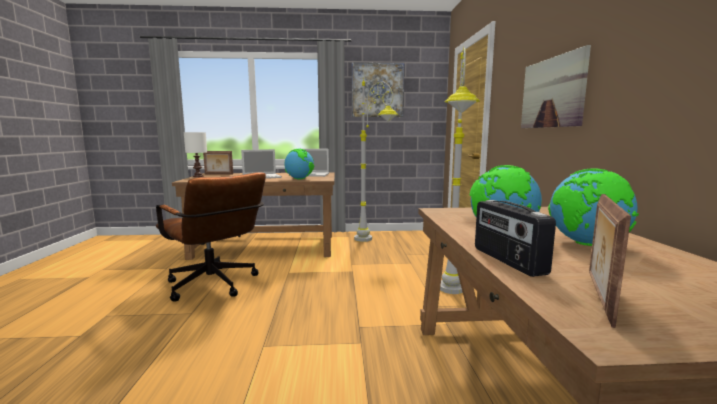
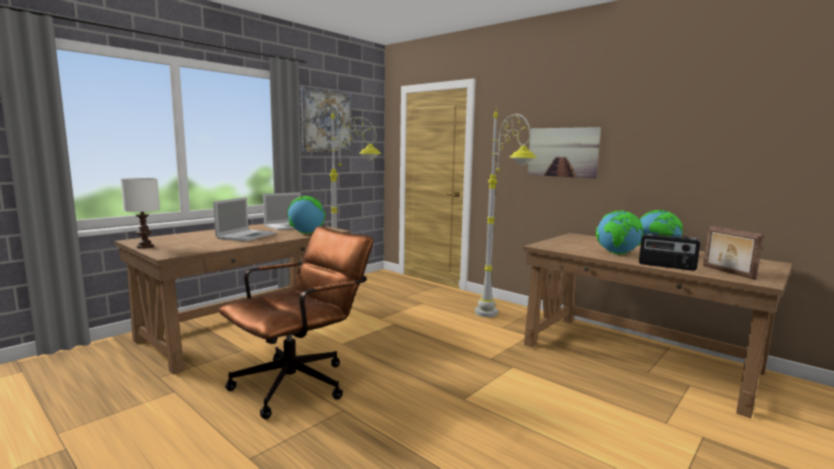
camera: 45 degrees left, 0 degrees up
(215, 286) = (301, 382): brown office chair -> brown office chair turned 45 degrees counterclockwise
(218, 174) = (156, 239): picture frame -> none

